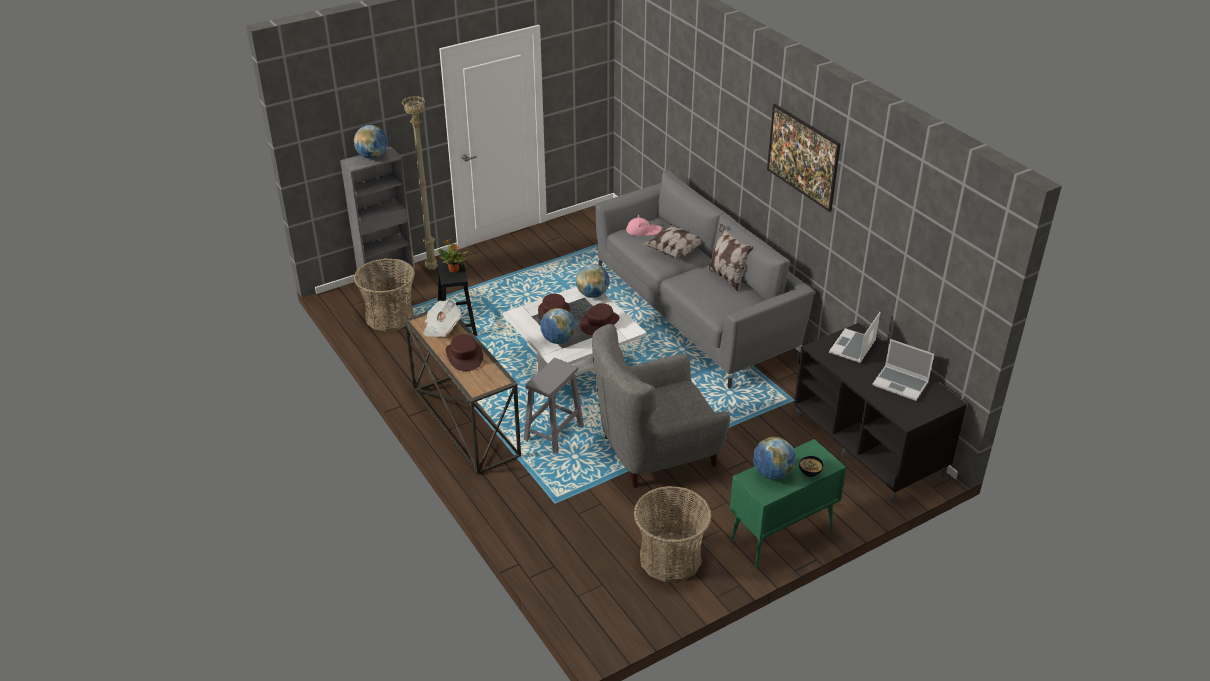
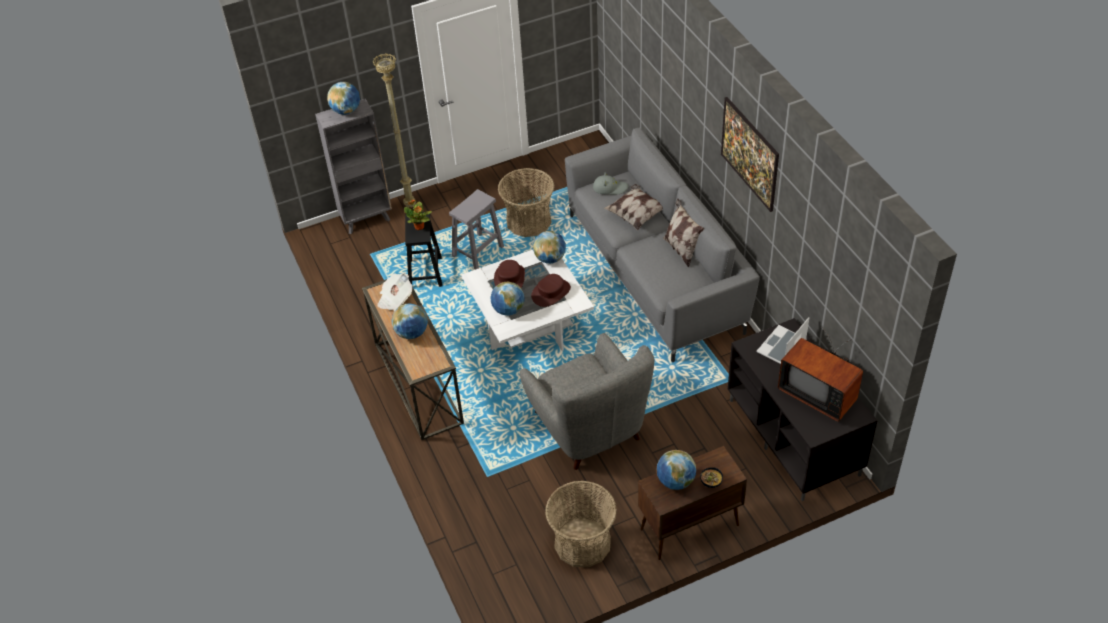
camera: 10 degrees right, 10 degrees up
(389, 316) = (363, 259): basket -> basket (528, 221)
(464, 356) = (412, 333): brown hat -> globe
(553, 434) = (497, 401): grey stool -> grey stool (477, 252)
(643, 230) = (610, 188): pink hat -> grey hat
(655, 452) = (589, 428): grey armchair -> grey armchair turned 105 degrees counterclockwise
(780, 536) = (688, 528): green cabinet -> brown cabinet
(901, 384) = (819, 393): laptop -> television

